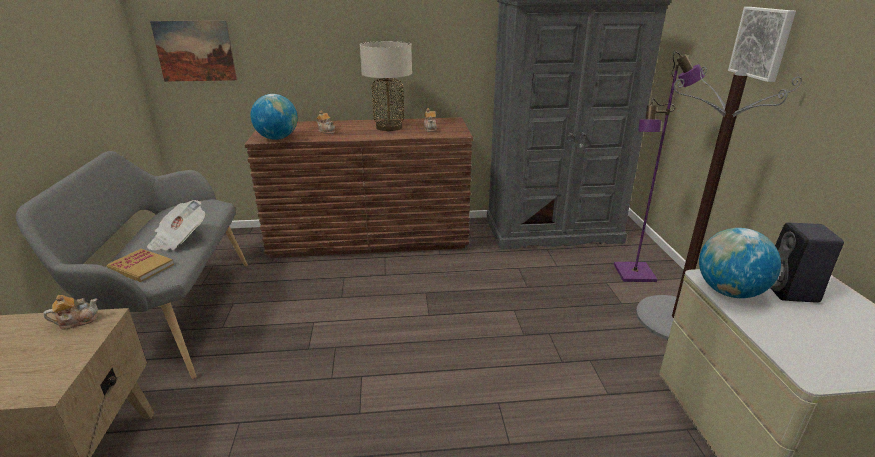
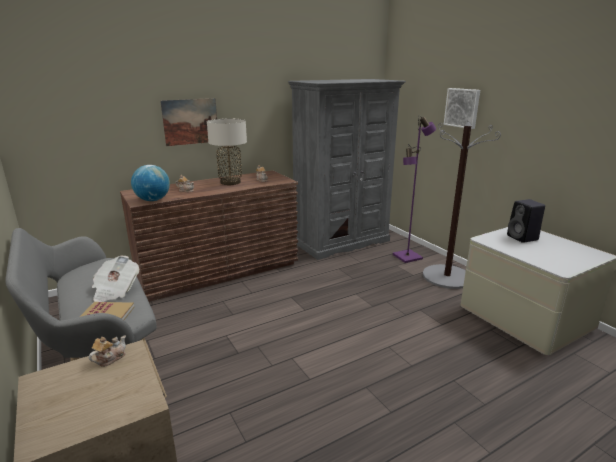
camera: 25 degrees left, 5 degrees down
(195, 51) = (57, 136): picture -> picture (190, 121)
(729, 292) = (498, 244): globe -> none

